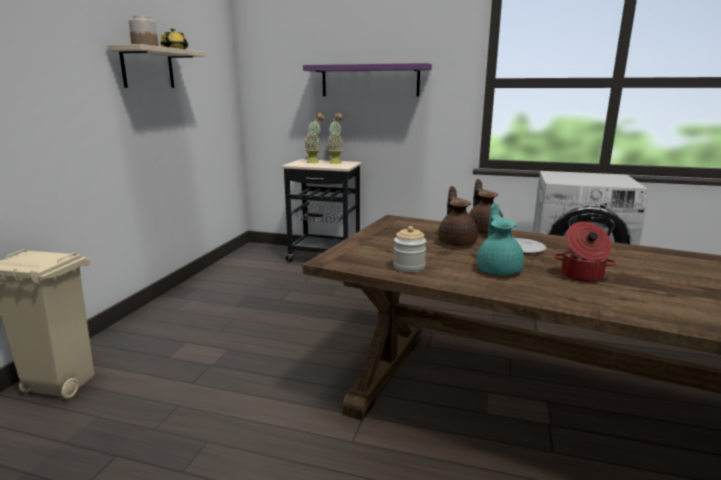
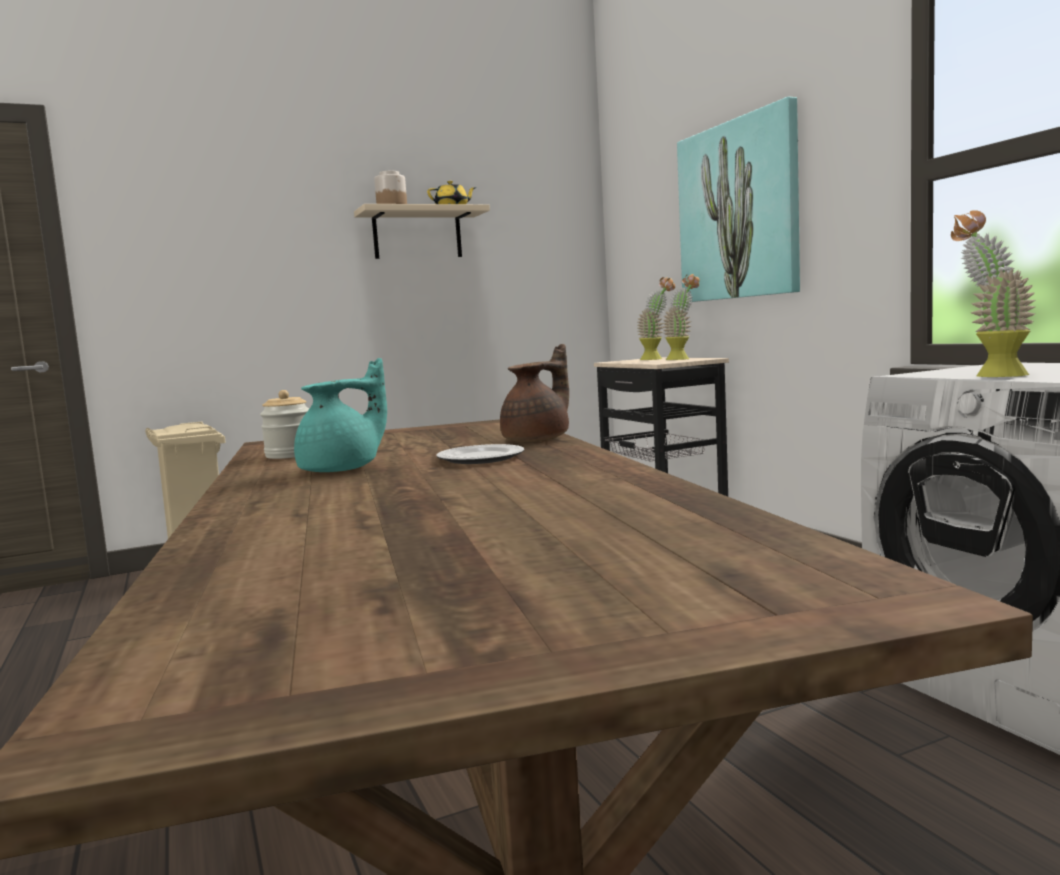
camera: 50 degrees right, 10 degrees down
(370, 80) = (738, 211): purple shelf -> picture
(456, 242) = (444, 445): brown teapot -> none
(581, 276) = (382, 490): cooking pot -> none
(586, 182) = (989, 375): none -> potted plant

